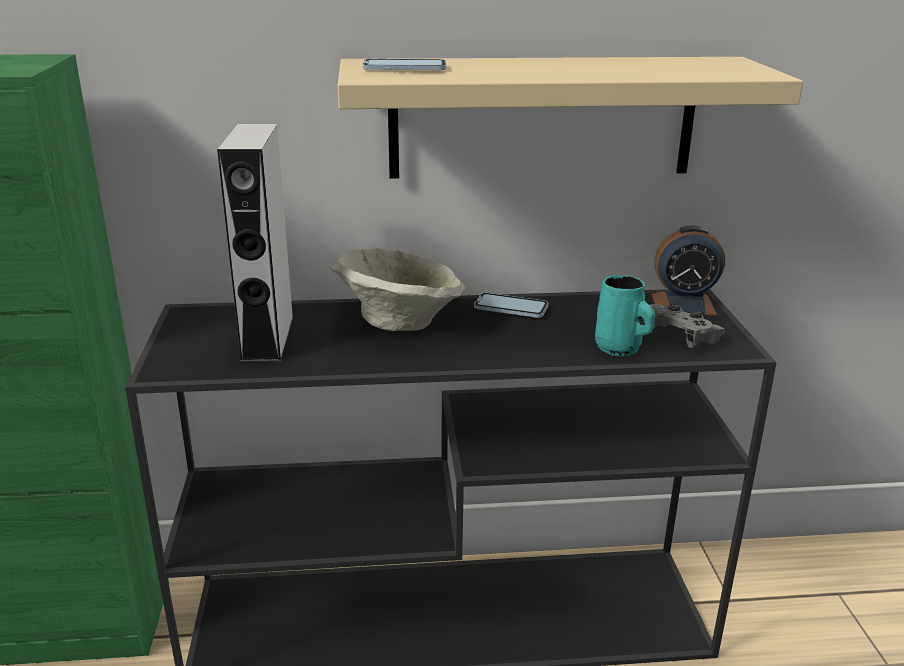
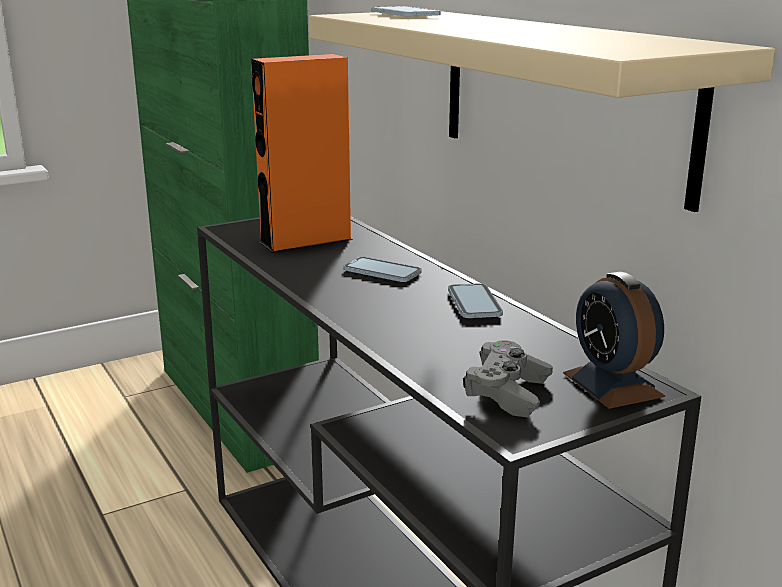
camera: 65 degrees right, 5 degrees down
(268, 338) = (306, 241): grey speaker -> orange speaker
(400, 324) = (382, 272): beige bowl -> phone
(620, 349) = (434, 365): turquoise mug -> none

